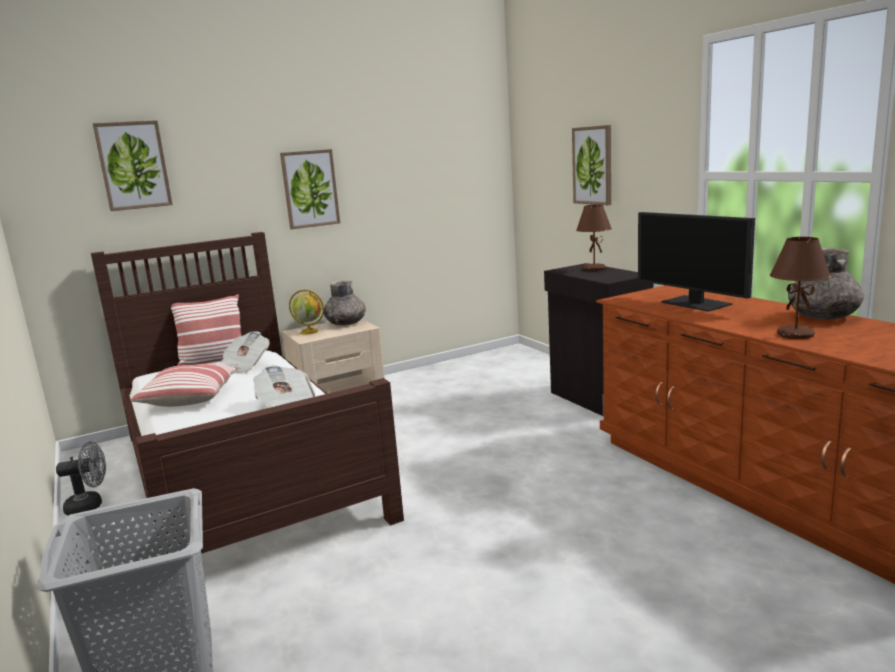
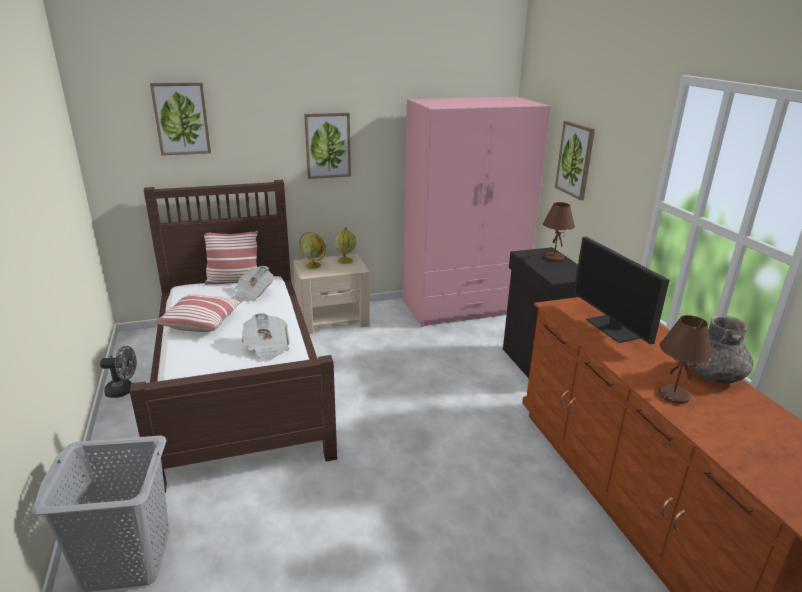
camera: 10 degrees right, 10 degrees up
(346, 323) = (345, 261): grey vase -> globe
(488, 365) = (463, 307): none -> pink wardrobe

